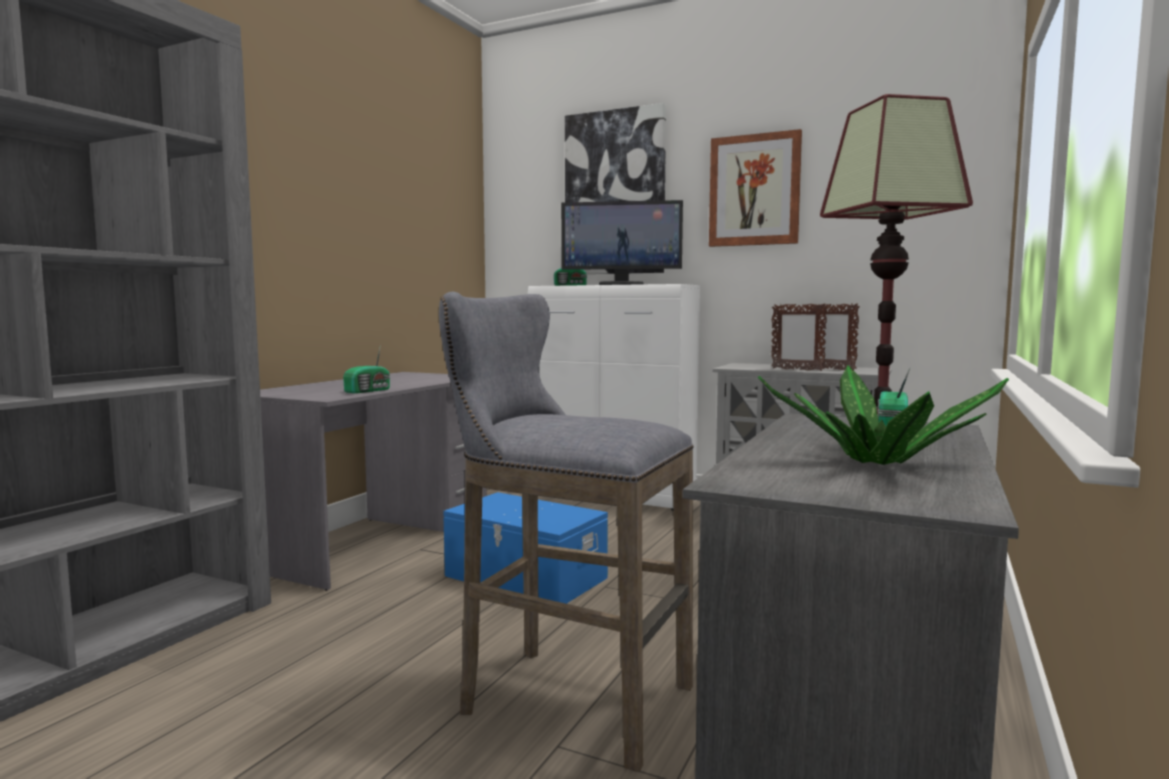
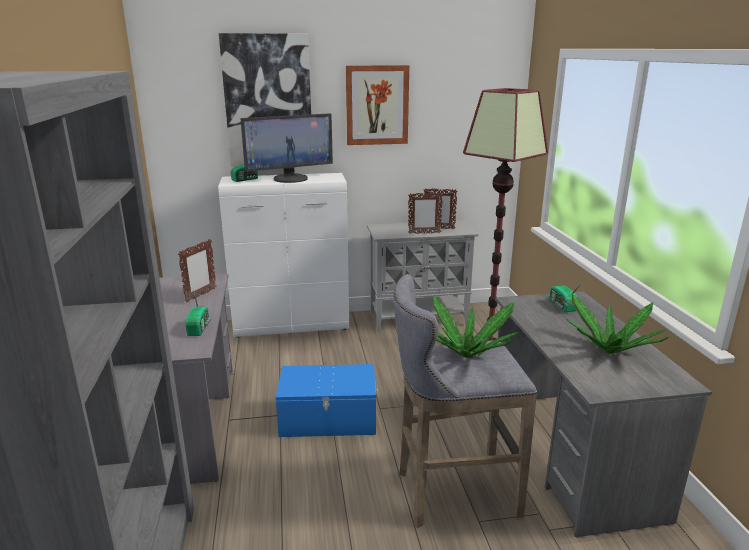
camera: 35 degrees left, 15 degrees up
(426, 380) = (200, 295): none -> picture frame
(580, 417) = (466, 353): none -> potted plant

